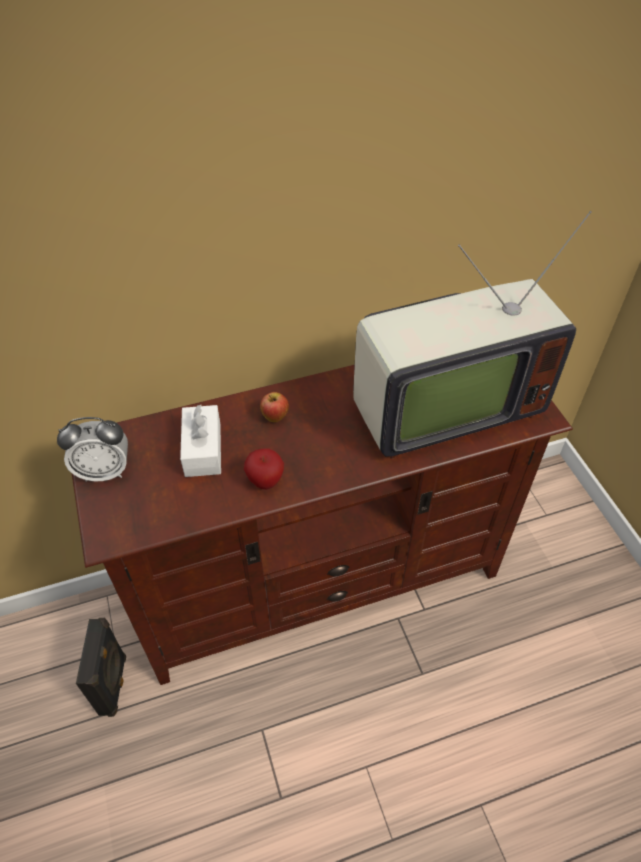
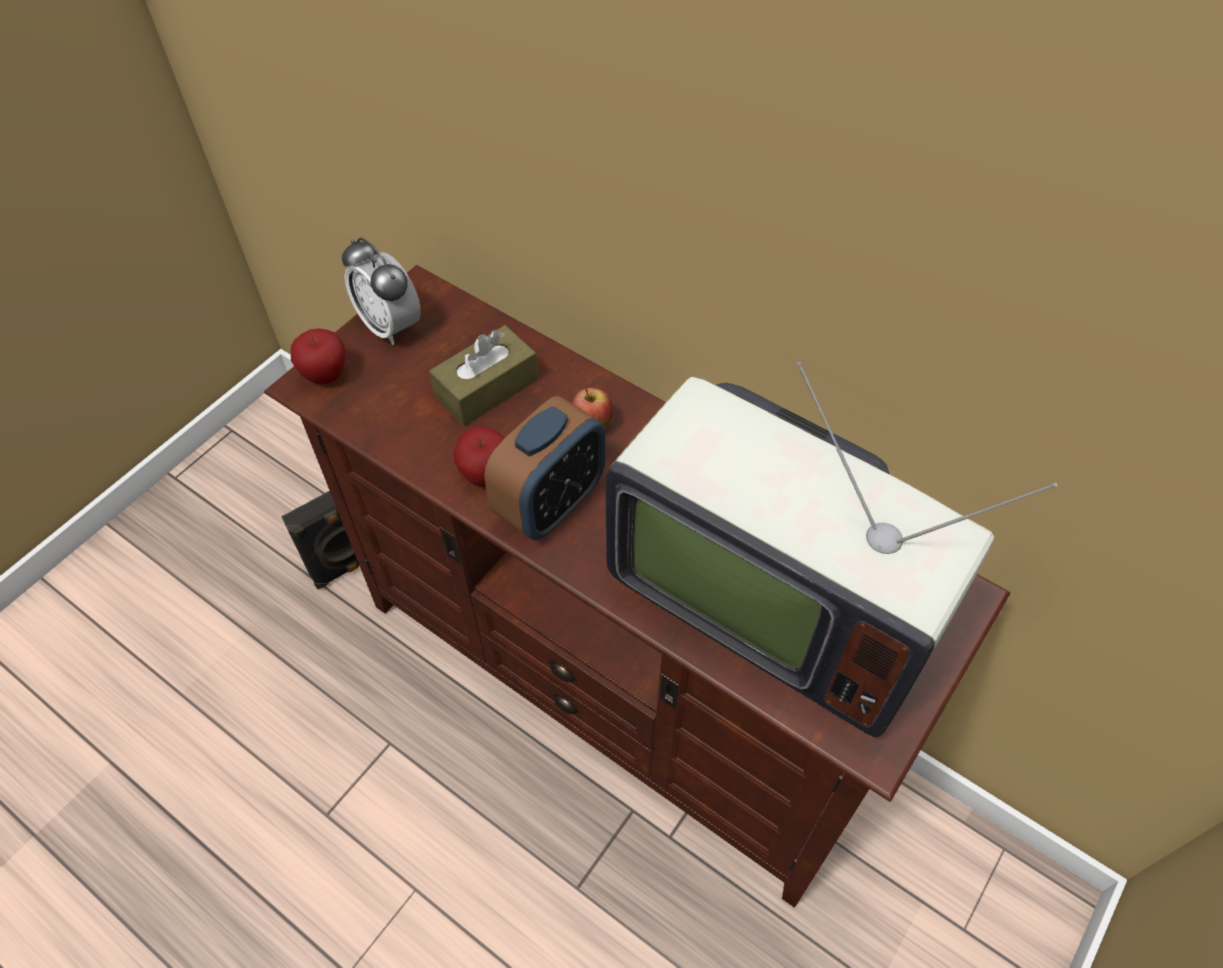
camera: 55 degrees right, 5 degrees up
(109, 524) = (325, 375): none -> apple
(203, 449) = (486, 388): white tissue box -> brown tissue box
(311, 462) = (550, 503): none -> alarm clock

